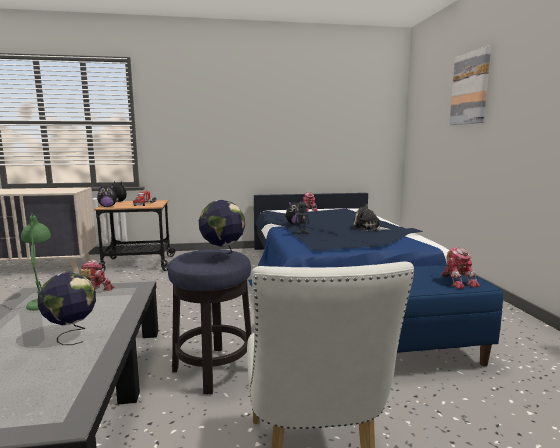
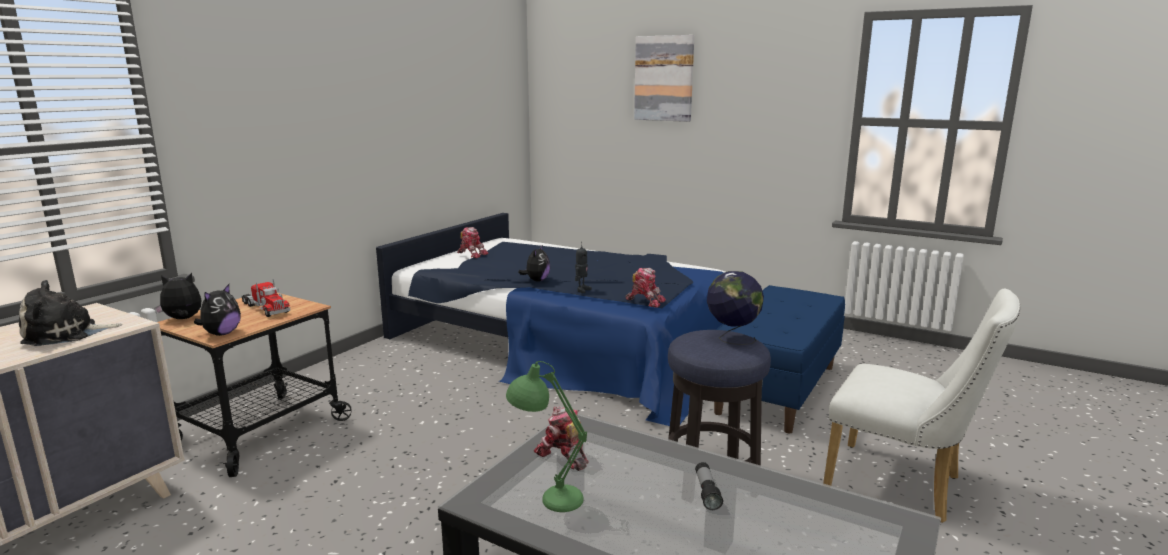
camera: 50 degrees left, 5 degrees up
(71, 335) = (707, 492): globe -> flashlight
(369, 228) = (621, 265): plush toy -> plush toy (65, 334)
(457, 282) = (813, 300): toy robot -> toy robot (645, 301)

